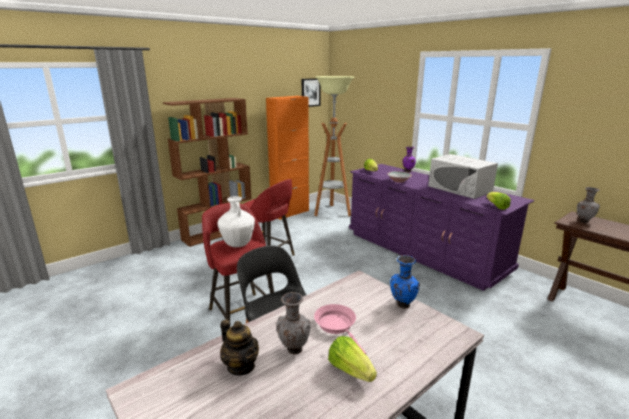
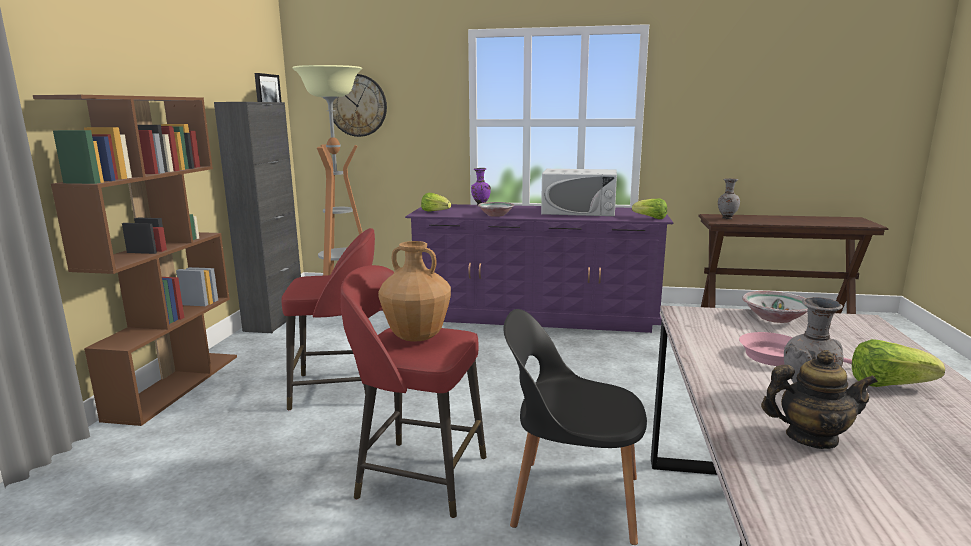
camera: 40 degrees left, 5 degrees down
(237, 244) = (416, 337): white vase -> brown vase
(290, 213) = (274, 320): orange cabinet -> black cabinet
(358, 97) = (358, 105): none -> wall clock
(402, 305) = (775, 318): blue vase -> bowl

